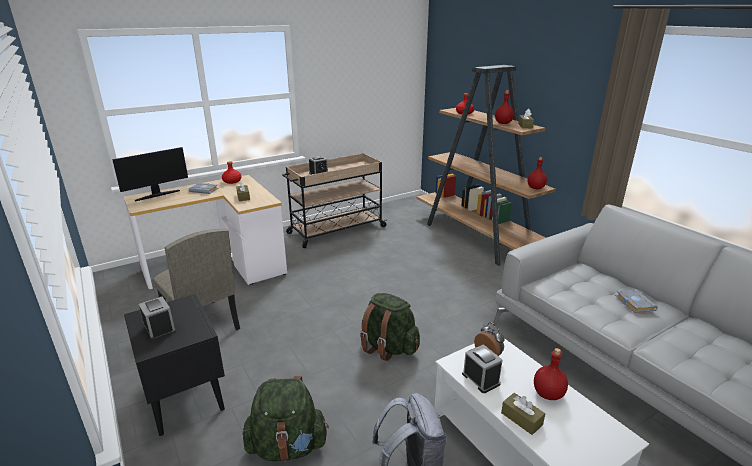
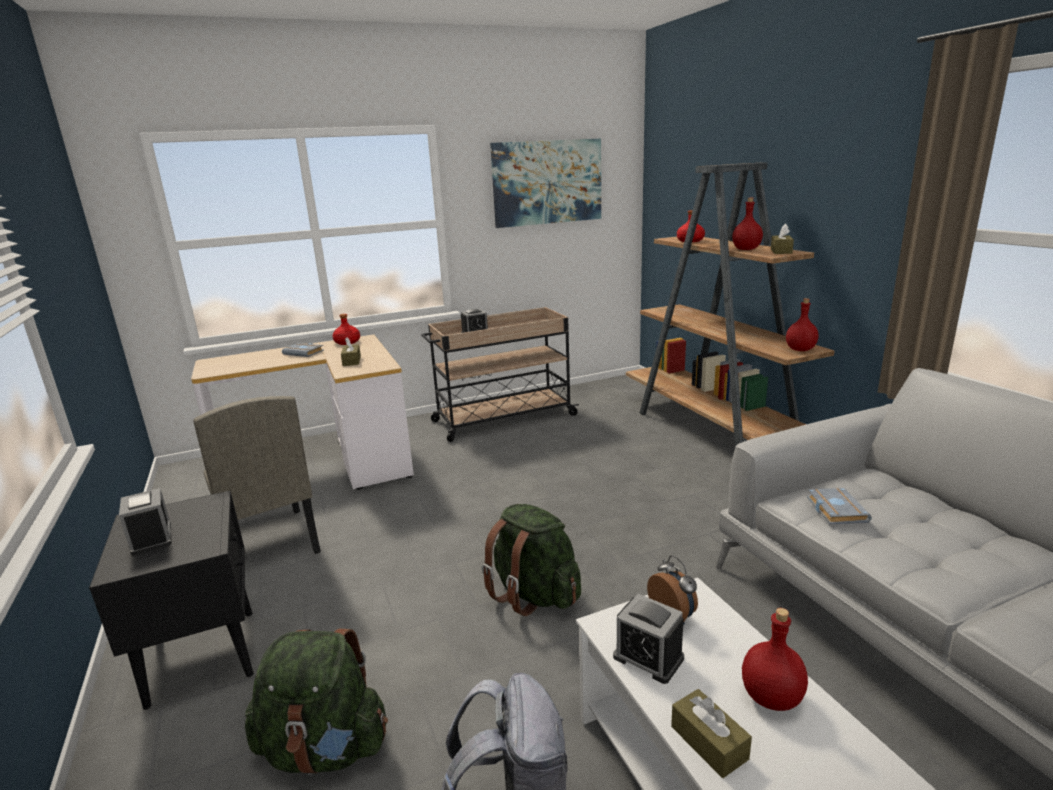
camera: 10 degrees right, 5 degrees down
(157, 195) = (239, 358): monitor -> none
(364, 66) = (547, 182): none -> picture
(480, 379) = (648, 657): alarm clock -> alarm clock turned 150 degrees clockwise
(633, 303) = (963, 538): grey book -> grey book (834, 509)

